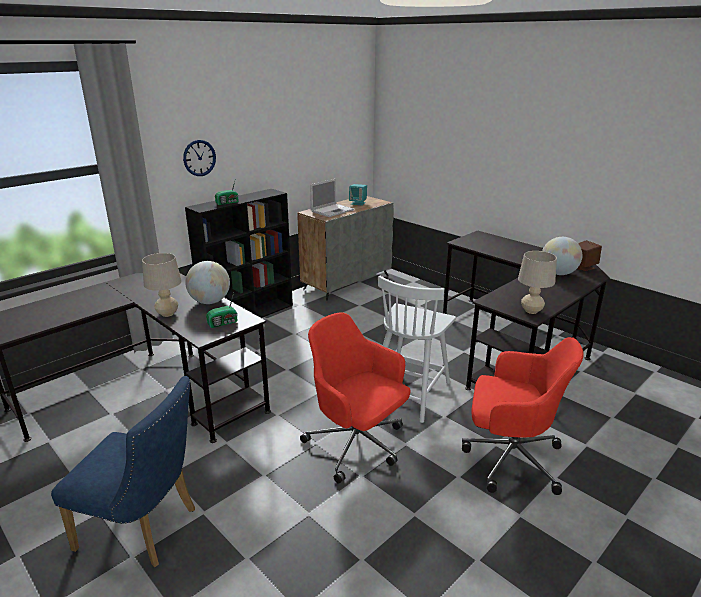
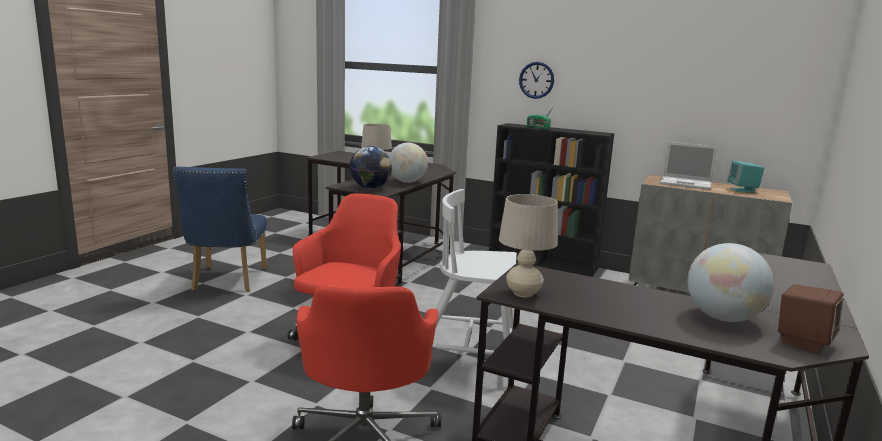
camera: 70 degrees right, 10 degrees down
(223, 323) = (370, 188): radio -> globe

